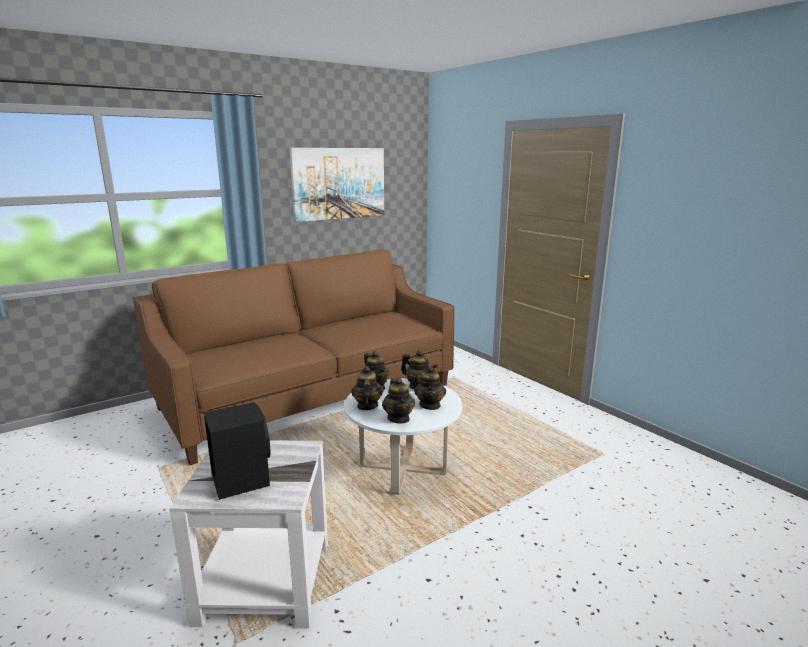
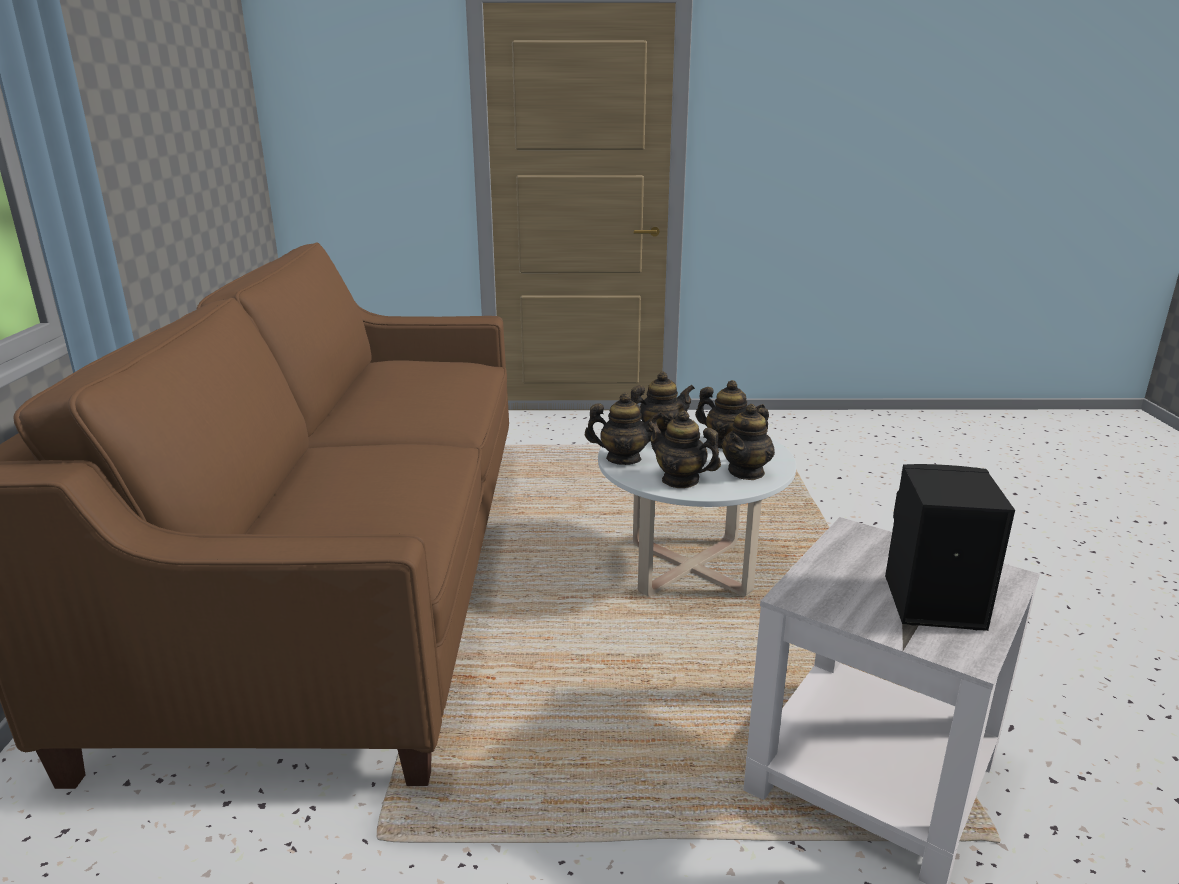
camera: 55 degrees left, 5 degrees up
(339, 183) = (163, 106): picture -> none
(399, 418) = (746, 472): teapot -> teapot turned 105 degrees clockwise

